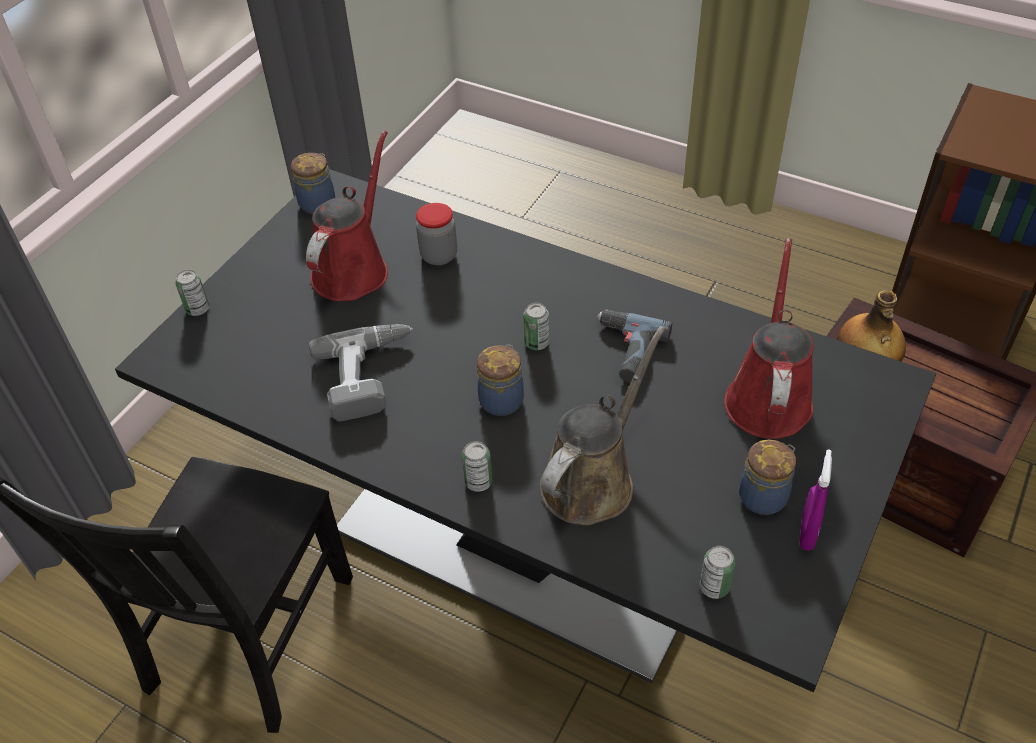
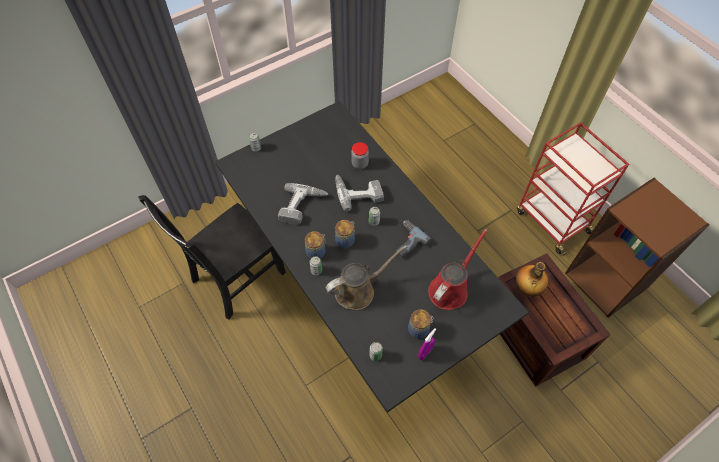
camera: 25 degrees right, 10 degrees up
(318, 202) = (327, 117): jar -> jar (316, 252)
(353, 268) = (323, 155): red watering can -> none
(468, 304) = (358, 192): none -> power drill
(795, 271) = (552, 221): none -> red cart

